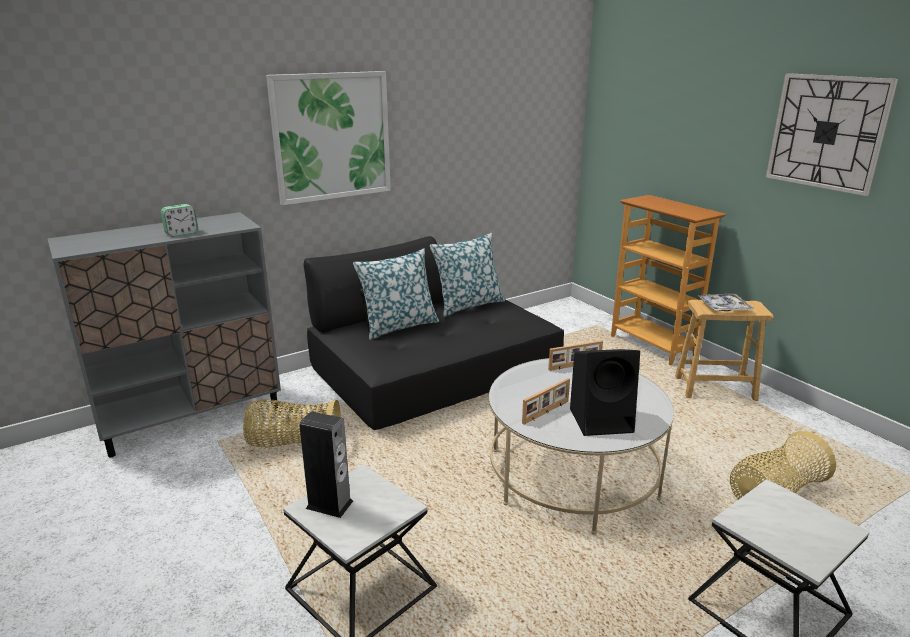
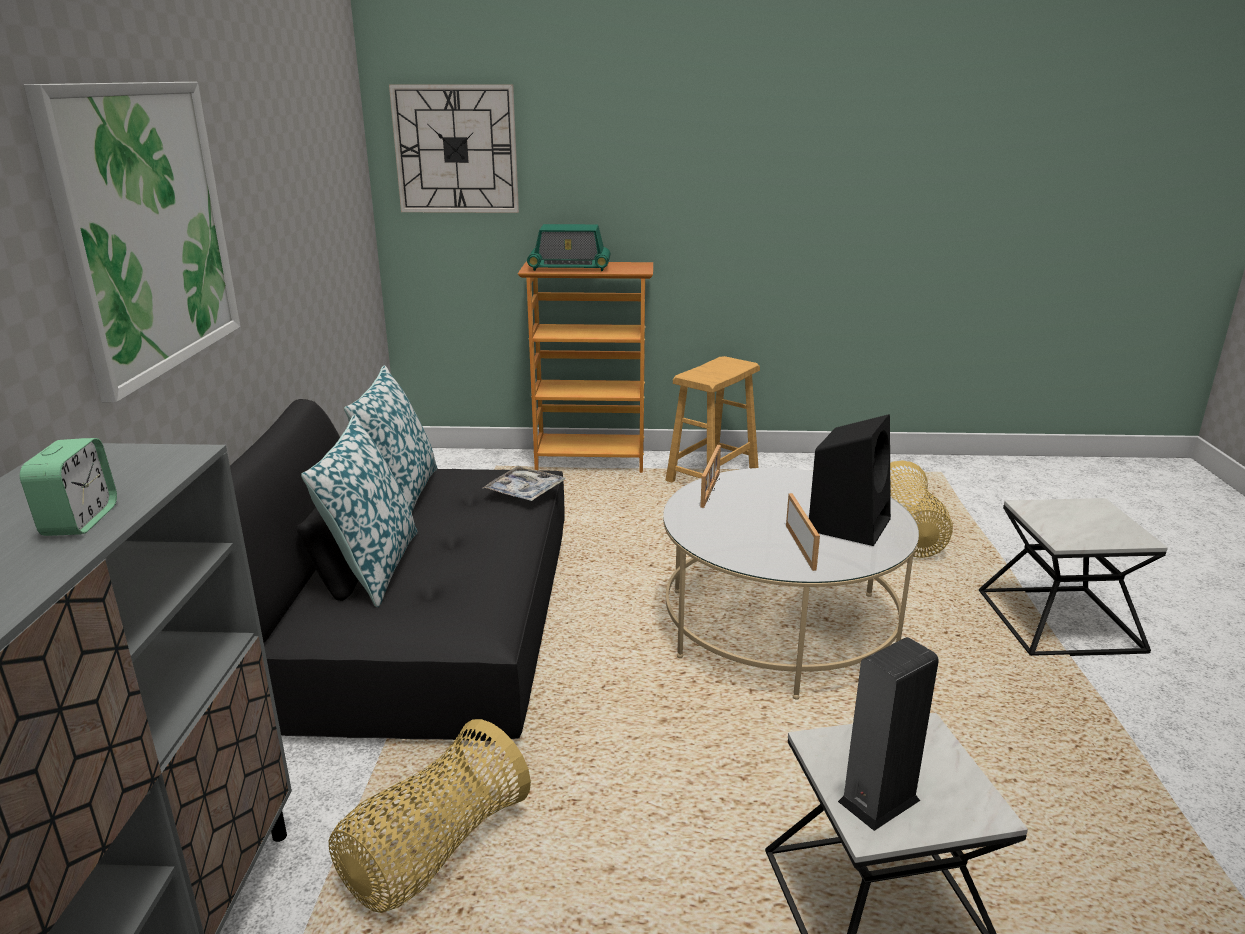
camera: 55 degrees left, 0 degrees up
(660, 204) = (569, 267): none -> radio
(723, 307) = (715, 372): tray -> tray (525, 491)
(827, 132) = (761, 143): wall clock -> wall clock (456, 149)

